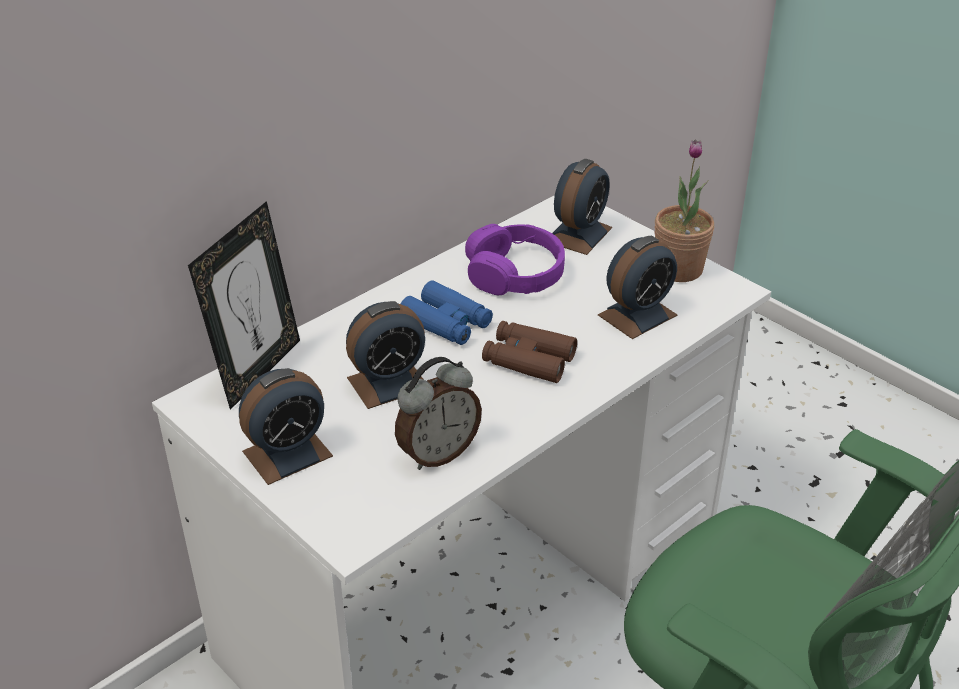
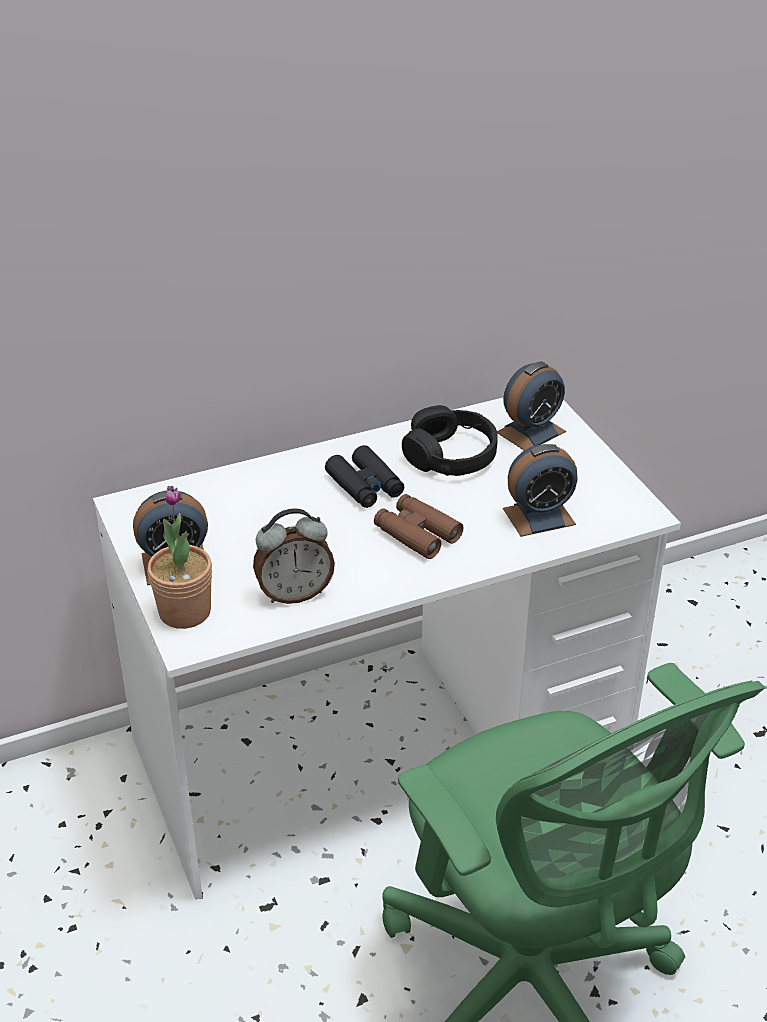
camera: 20 degrees right, 0 degrees up
(257, 371) = (187, 491): picture frame -> none
(388, 383) = (287, 526): alarm clock -> none
(446, 322) = (365, 485): blue binoculars -> black binoculars
(515, 274) = (450, 455): purple headphones -> black headphones
(678, 269) = (604, 483): potted plant -> potted plant (185, 612)

